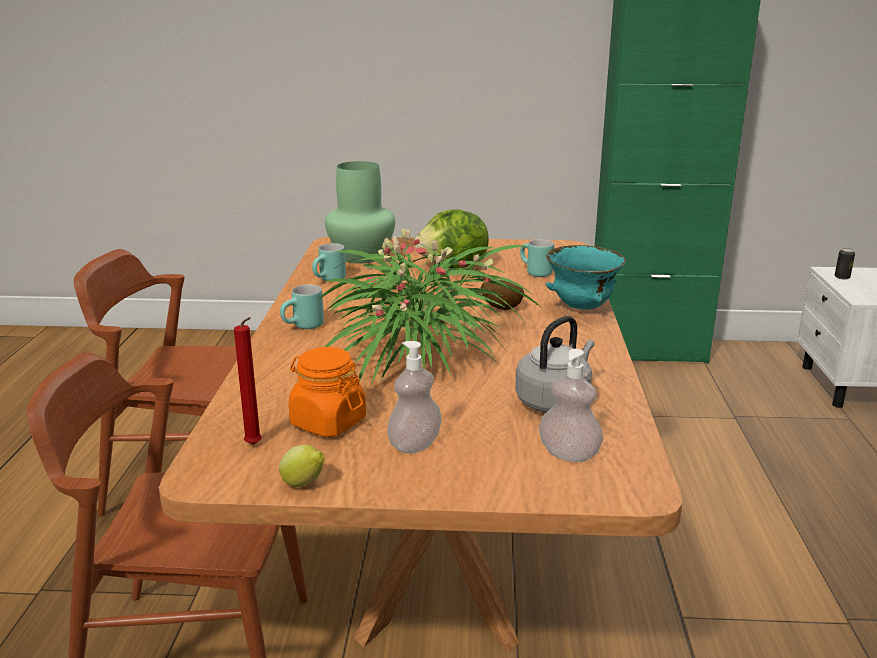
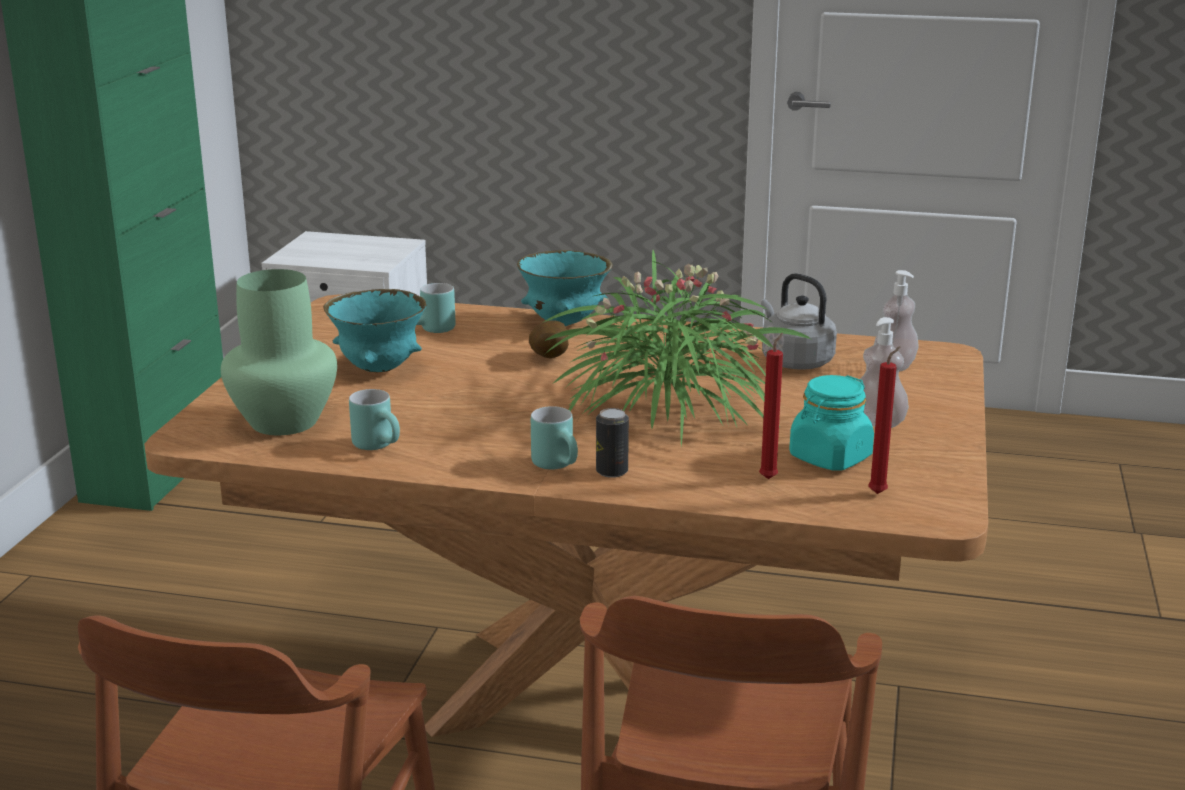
camera: 80 degrees left, 0 degrees up
(285, 398) = (769, 478): none -> red candle
(304, 484) = (952, 470): lemon -> none
(328, 422) = (830, 458): orange jar -> turquoise jar
(454, 267) = (379, 369): lettuce -> turquoise bowl
(842, 277) = (310, 257): can -> can (612, 471)

